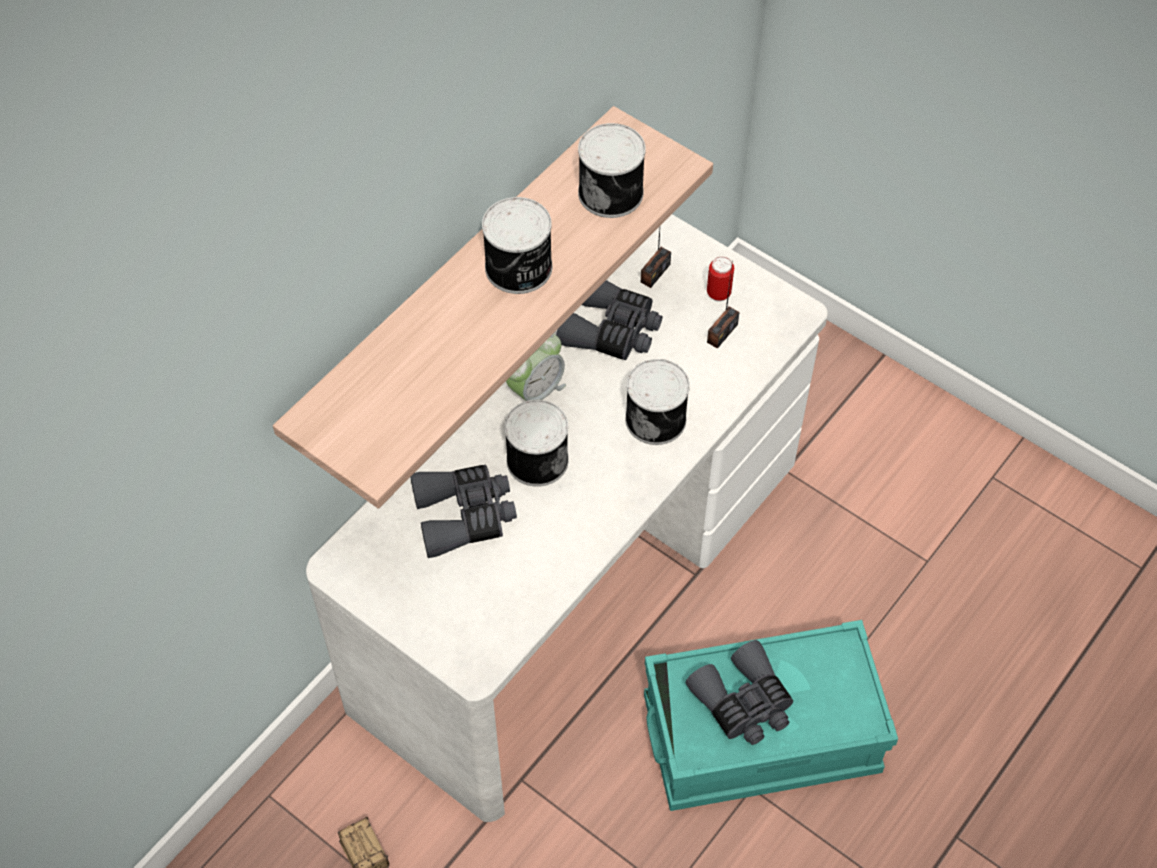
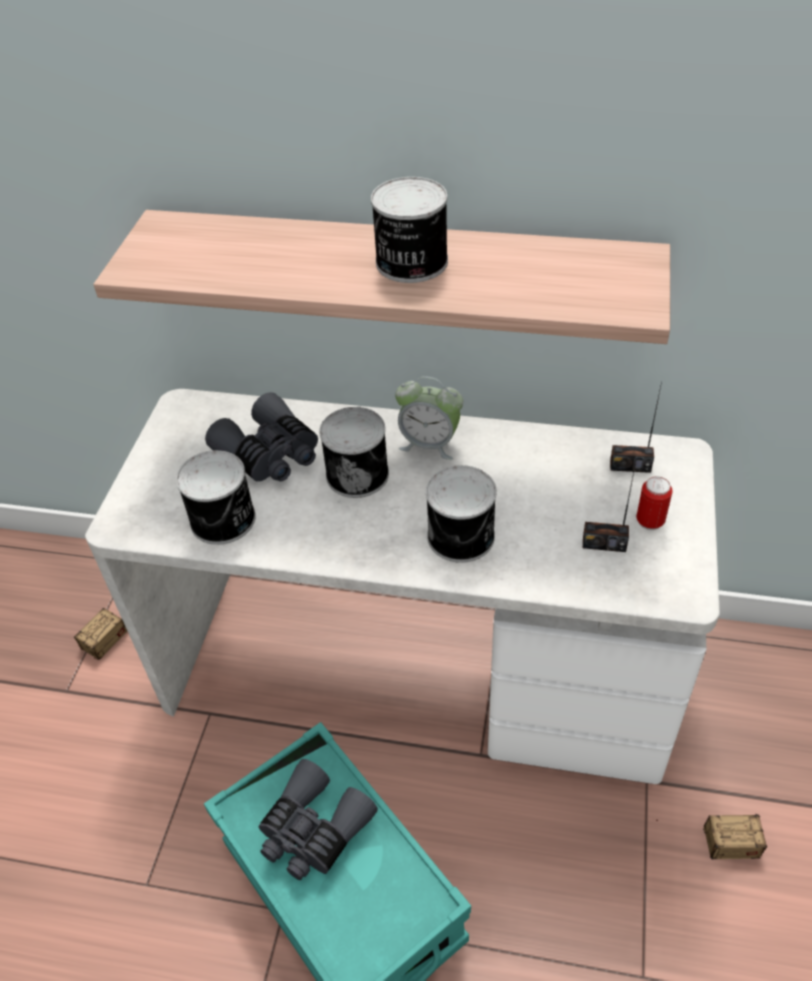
camera: 65 degrees right, 10 degrees down
(611, 330) = (537, 464): grey binoculars -> none
(612, 192) = (558, 280): can -> can (224, 520)
(851, 468) = (697, 843): none -> storage box

